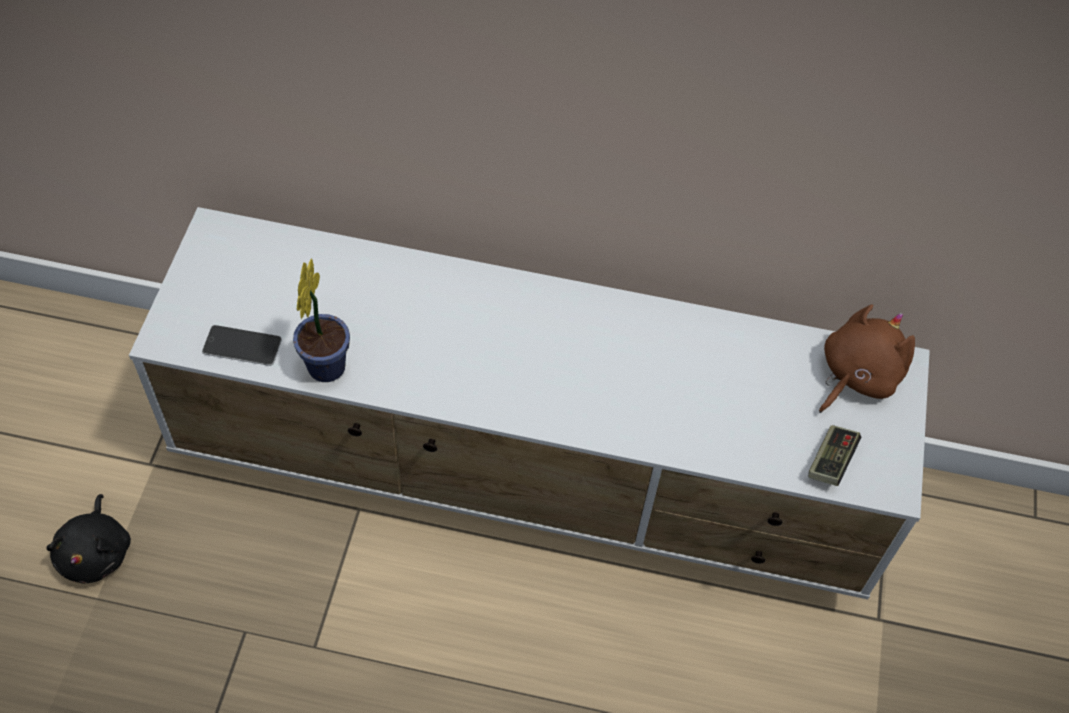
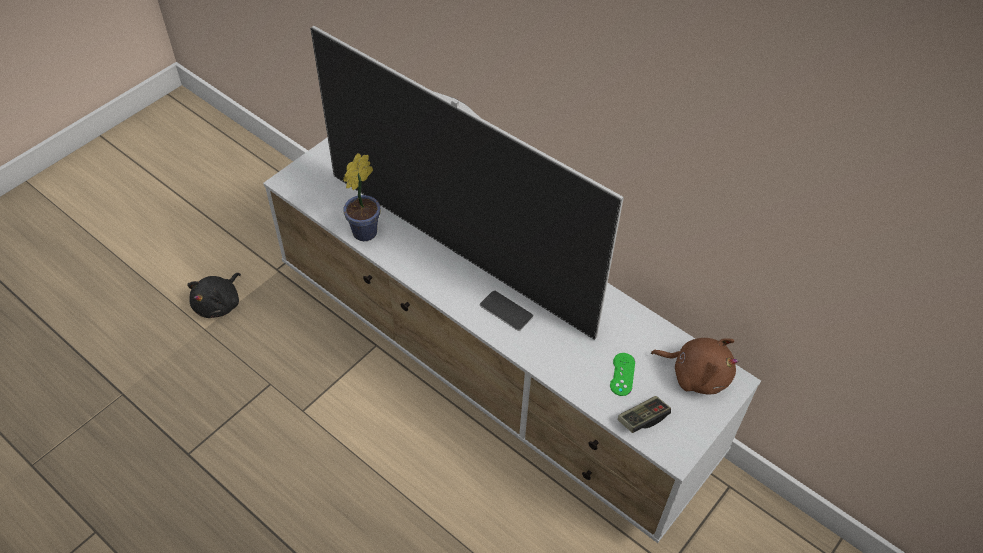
camera: 30 degrees right, 5 degrees down
(242, 346) = (326, 202): phone -> phone (506, 310)
(470, 340) = (458, 251): none -> television
(773, 415) = (622, 374): none -> green game controller
(856, 375) = (696, 374): brown plush toy -> brown plush toy turned 45 degrees clockwise

